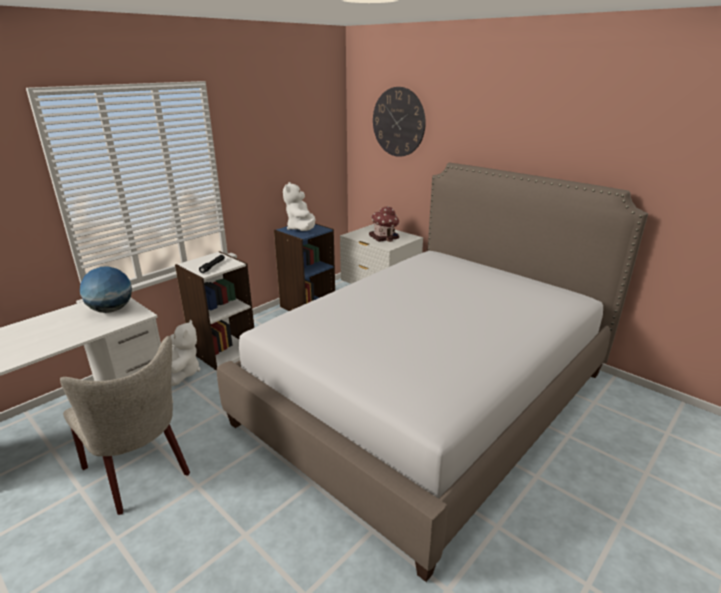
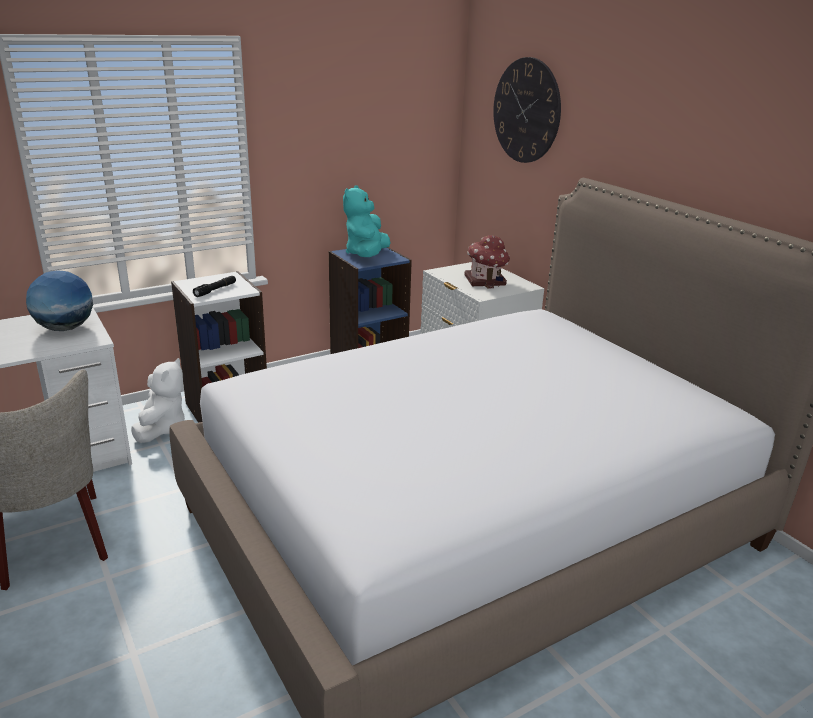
camera: 15 degrees right, 0 degrees up
(301, 229) = (366, 255): white plush toy -> turquoise plush toy

